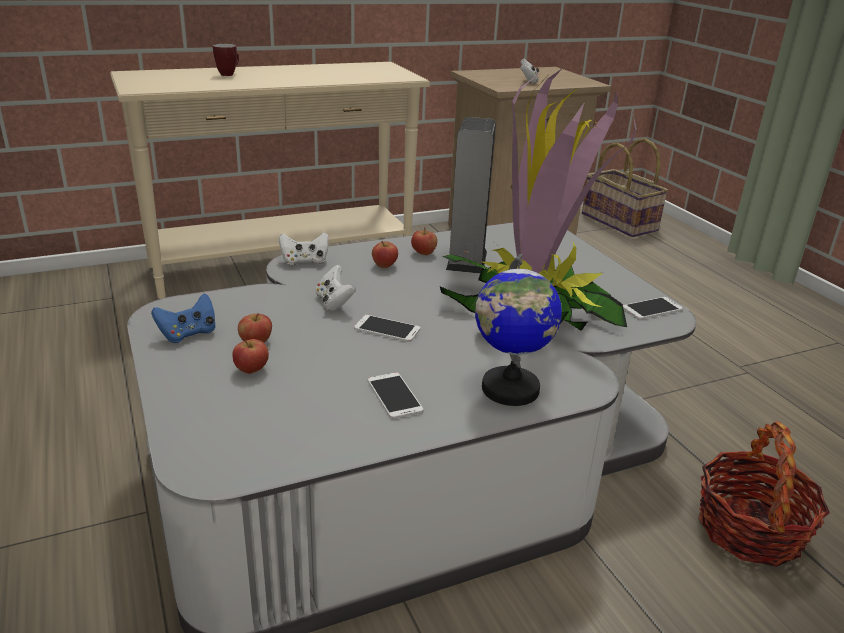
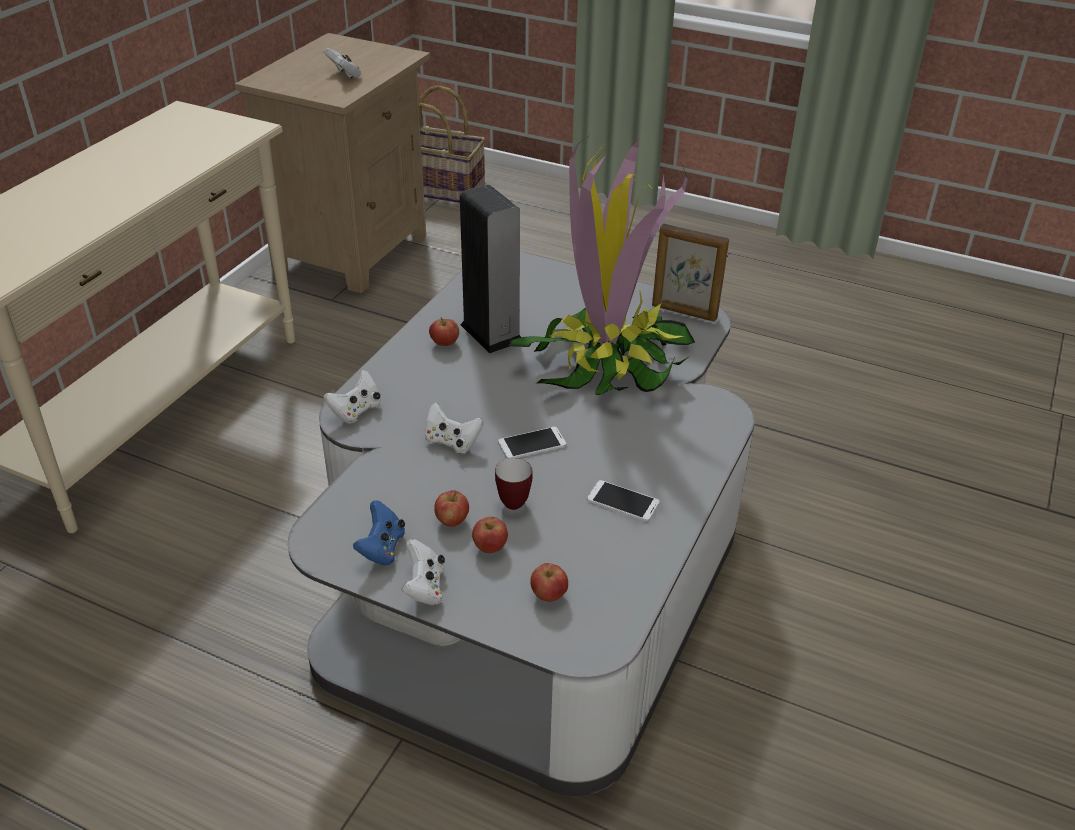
camera: 40 degrees left, 10 degrees up
(171, 368) = (425, 587): none -> white game controller
(228, 74) = (41, 207): mug -> mug (511, 500)
(385, 266) = (433, 376): apple -> apple (549, 594)
(509, 389) = (686, 446): globe -> none
(652, 309) = (684, 312): phone -> picture frame
(750, 529) = (817, 458): basket -> none

